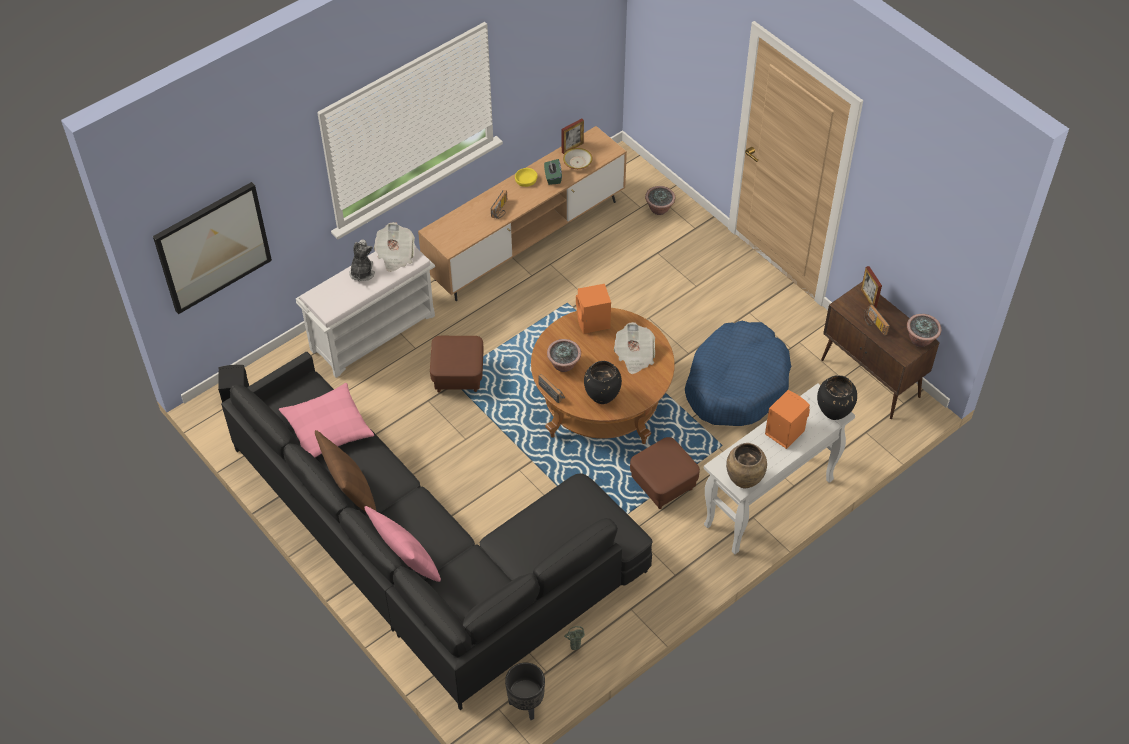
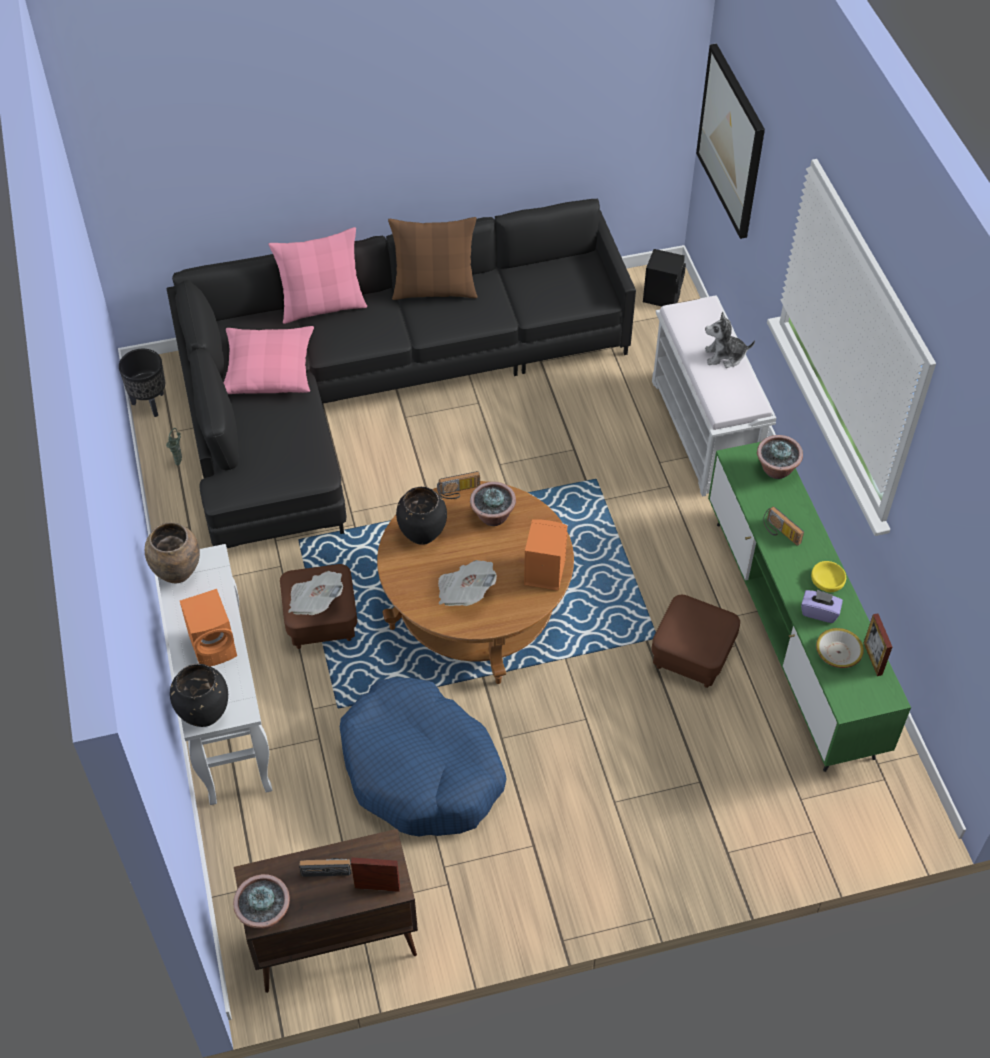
camera: 115 degrees right, 0 degrees up
(327, 428) = (531, 295): pink pillow -> pink pillow (268, 369)
(362, 272) = (724, 356): plush toy -> plush toy turned 150 degrees clockwise
(395, 255) = (738, 393): newspaper -> newspaper (315, 602)
(458, 376) = (595, 487): brown ottoman -> brown ottoman (692, 657)
(526, 241) = (790, 634): brown tv stand -> green tv stand
(553, 177) = (819, 612): green tissue box -> purple tissue box
(659, 209) = (786, 822): potted plant -> potted plant (776, 470)

